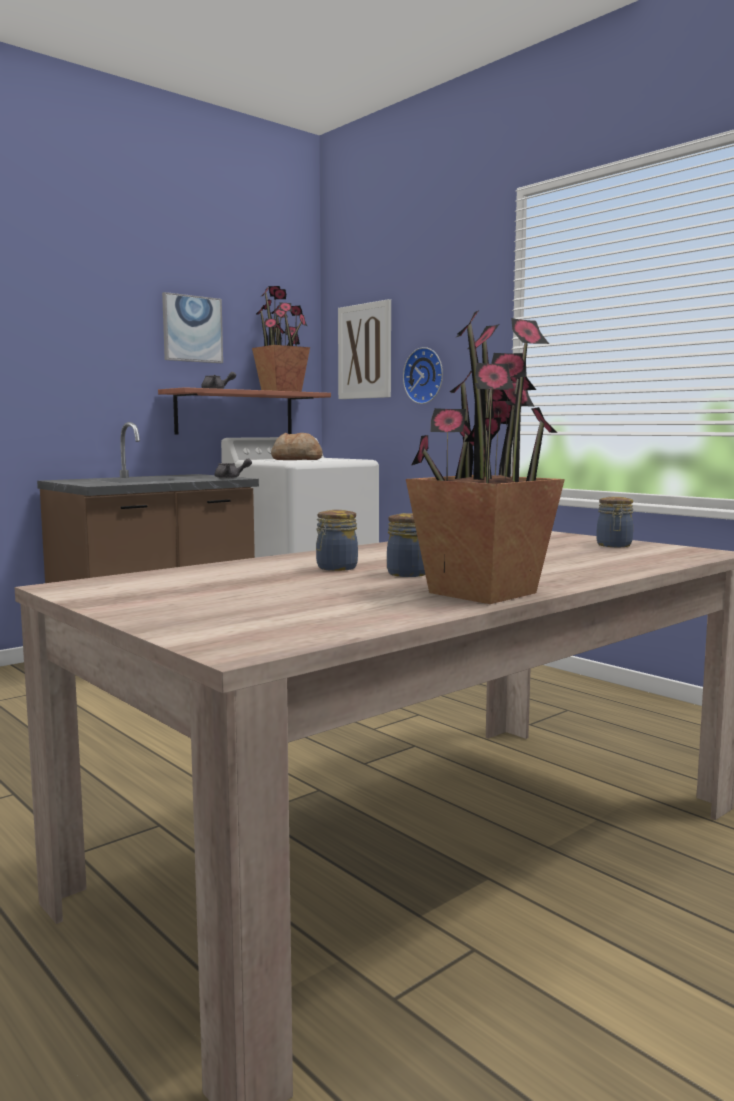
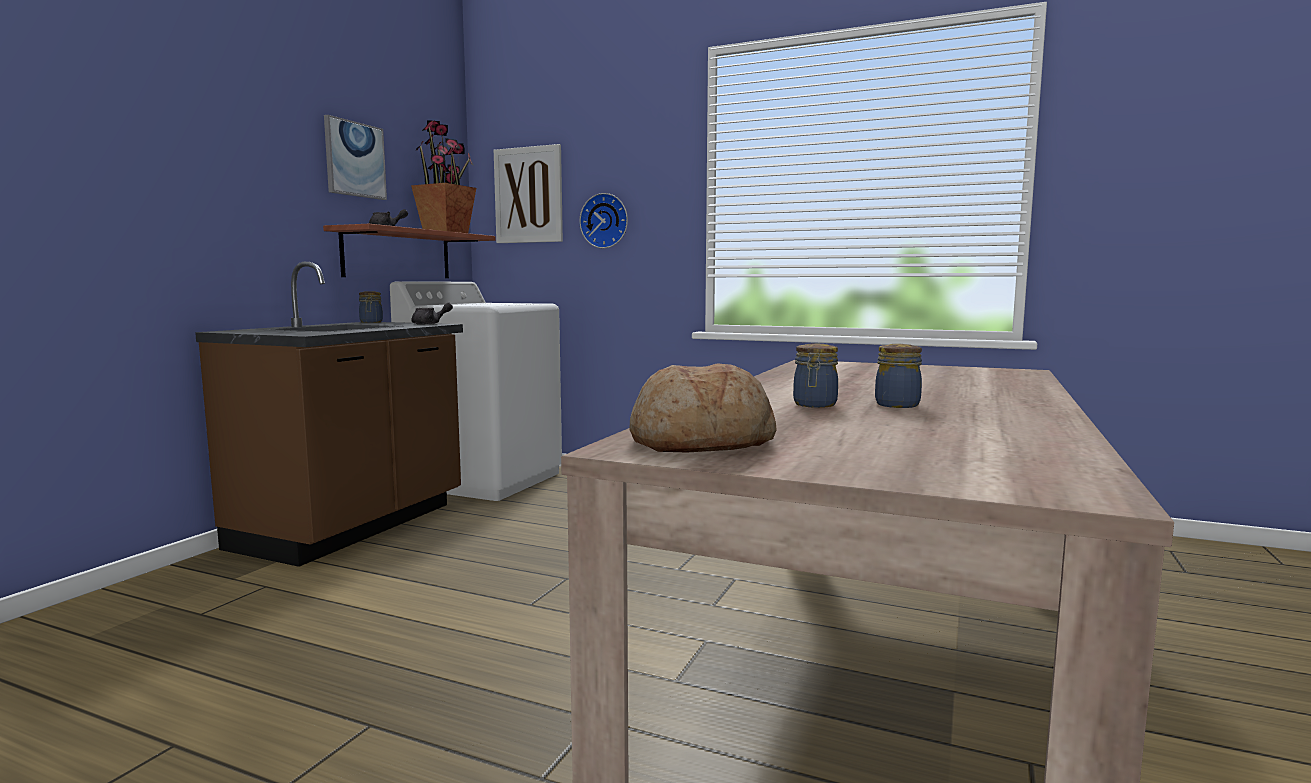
camera: 25 degrees left, 0 degrees up
(296, 460) = (479, 304): bread -> bread (701, 442)
(483, 592) = (1024, 416): potted plant -> none
(614, 545) = (939, 370): jar -> jar (371, 322)

